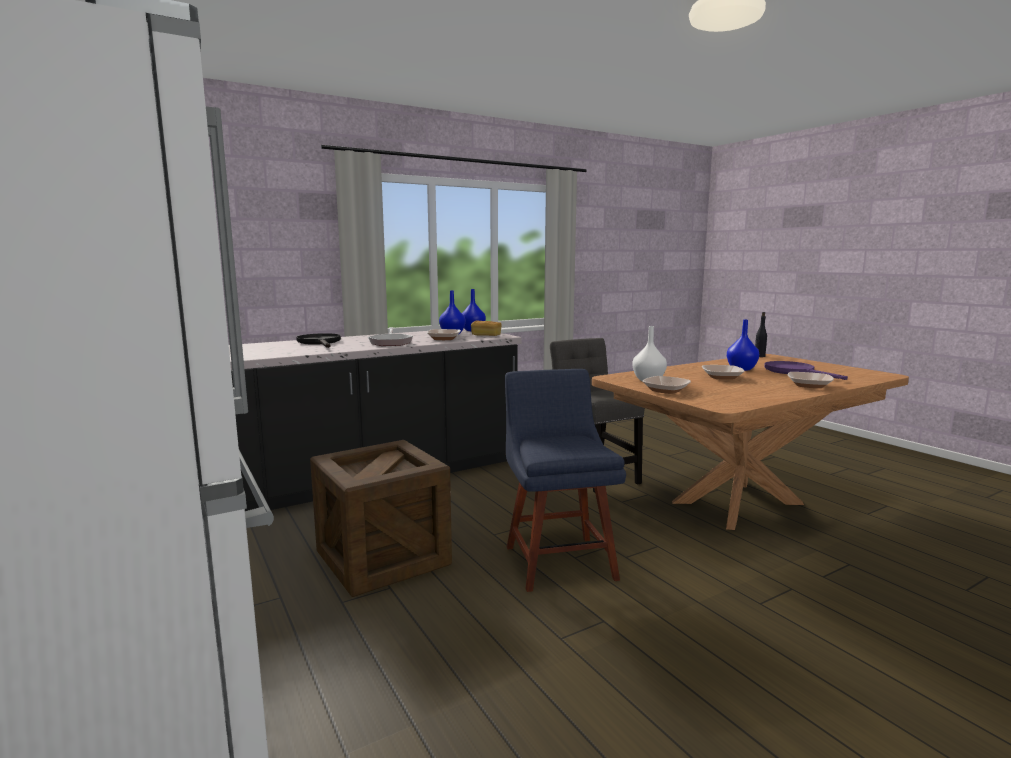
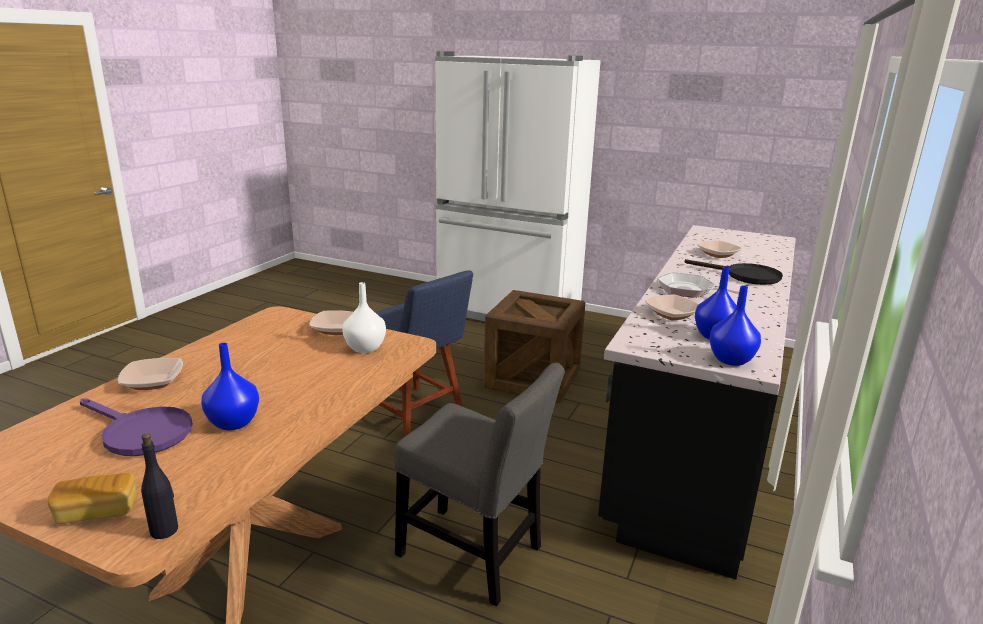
camera: 145 degrees right, 10 degrees up
(486, 335) = (659, 341): bread -> bread (97, 512)
(722, 377) = (271, 380): bowl -> bowl (718, 254)

